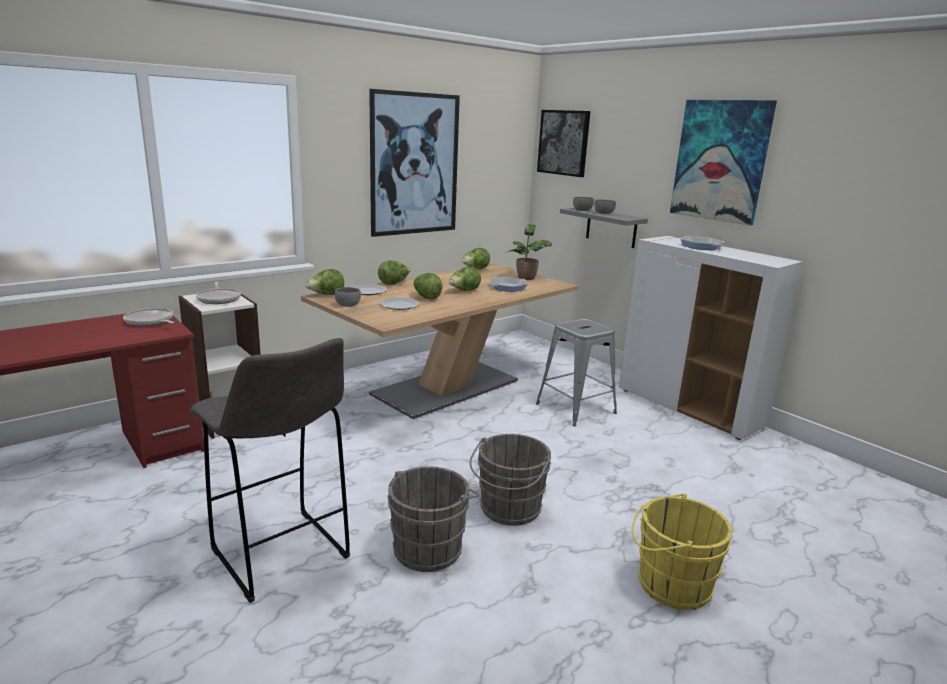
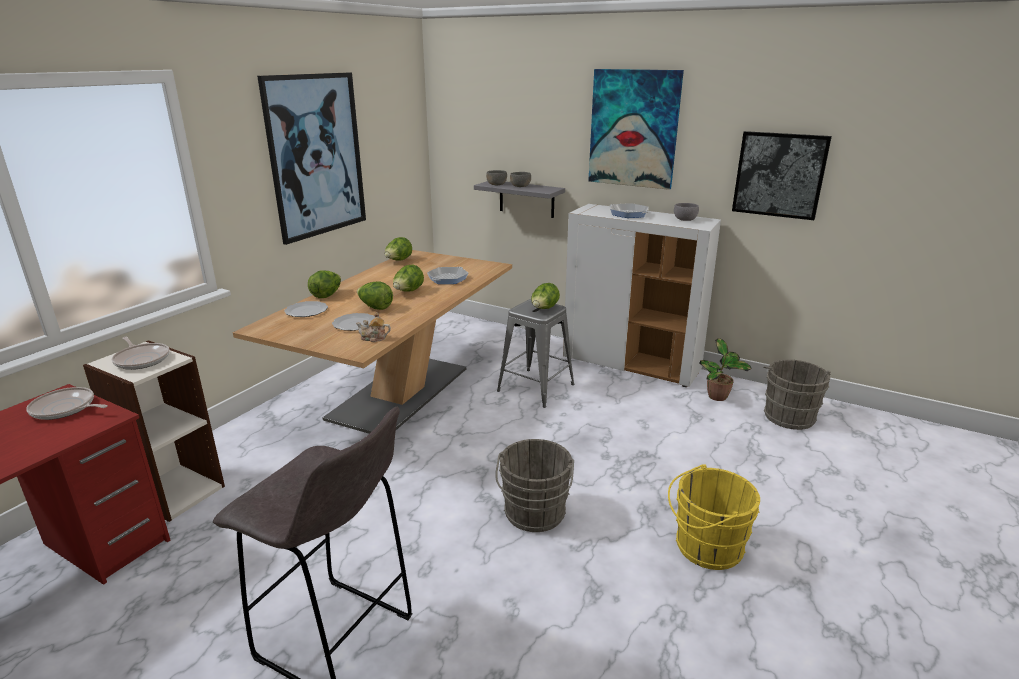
camera: 20 degrees left, 5 degrees up
(326, 295) = (262, 326): lettuce -> lettuce (544, 309)
(347, 305) = (297, 334): grey bowl -> grey bowl (684, 219)
(406, 317) = (374, 338): none -> teapot
(430, 547) = (484, 579): grey bucket -> grey bucket (788, 415)
(526, 278) = (457, 264): potted plant -> potted plant (718, 397)
(563, 142) = (462, 113): picture -> picture (779, 175)

